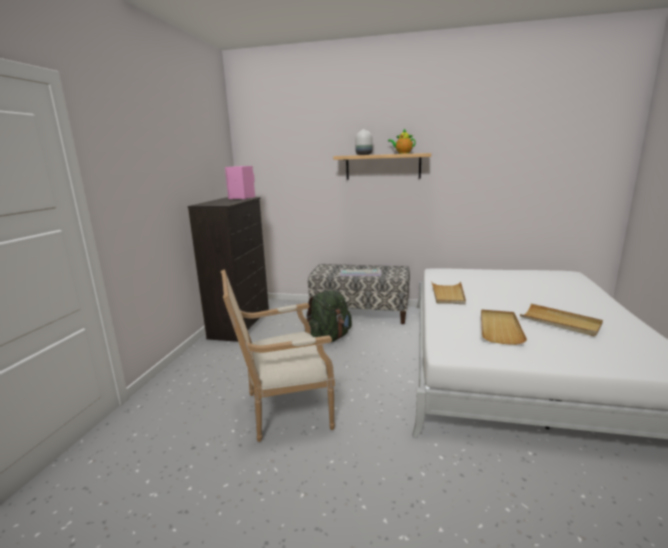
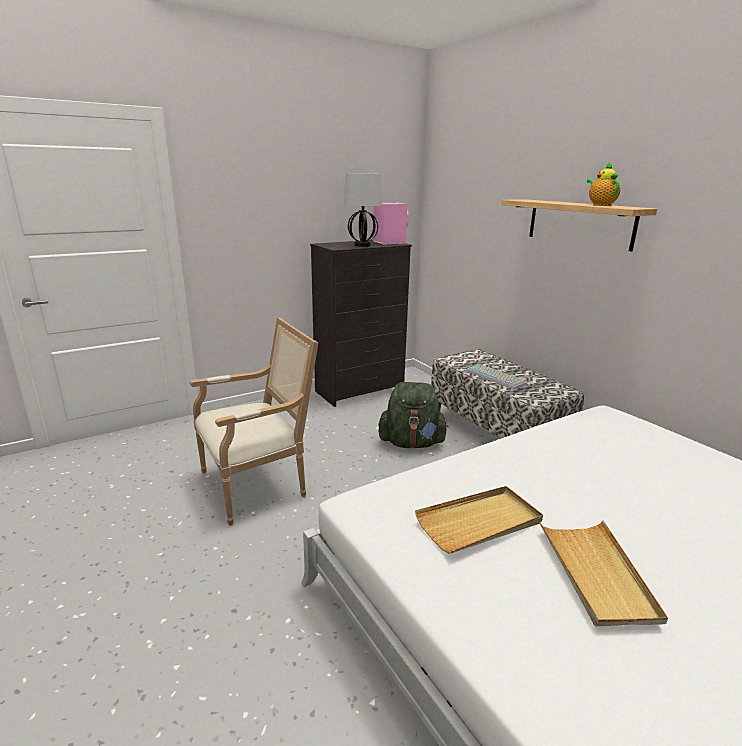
camera: 45 degrees right, 5 degrees up
(233, 201) = (362, 245): none -> table lamp
(283, 410) = (259, 484): armchair -> armchair turned 120 degrees clockwise
(363, 154) = (547, 201): white vase -> none
(448, 294) = (531, 449): beige tray -> none

